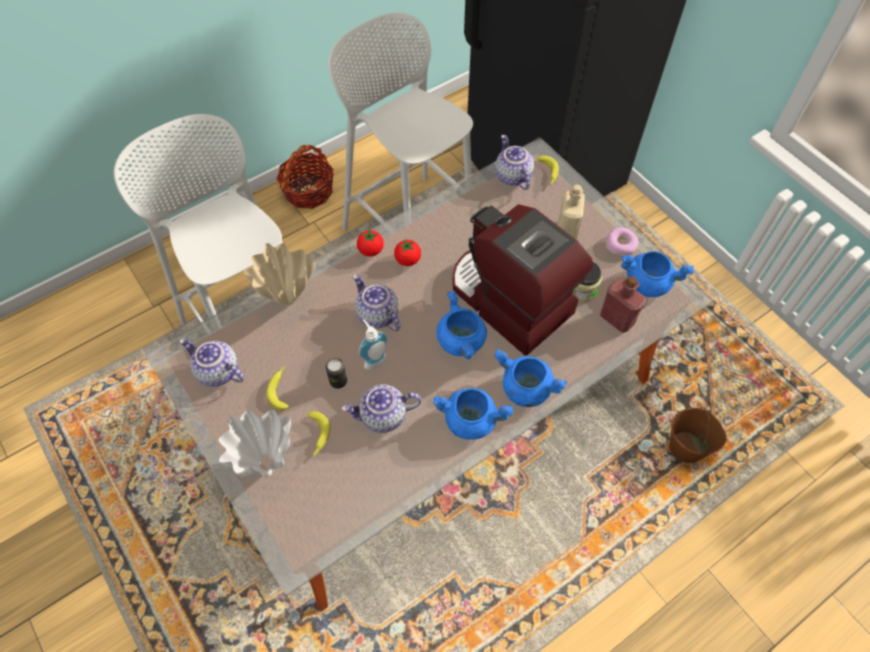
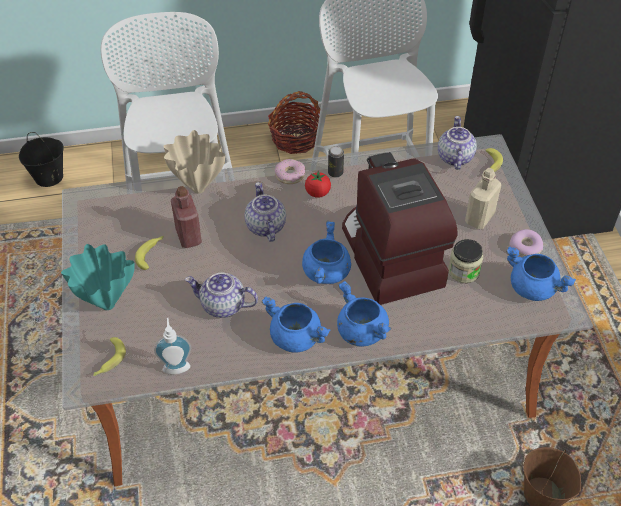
camera: 25 degrees right, 10 degrees down
(78, 321) = (48, 177): none -> black bucket
(217, 372) = (109, 222): teapot -> none
(266, 464) = (106, 304): white vase -> turquoise vase
(317, 436) = (159, 300): banana -> banana (108, 361)
(338, 381) = (201, 265): can -> can (335, 173)
(371, 250) = (290, 175): tomato -> donut
(374, 359) = (241, 259): soap dispenser -> soap dispenser (176, 365)
(617, 319) = (483, 307): red bottle -> red bottle (188, 236)

